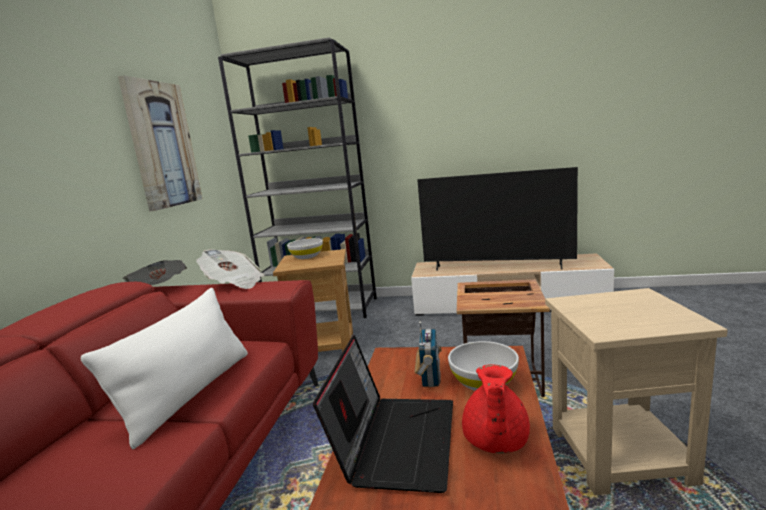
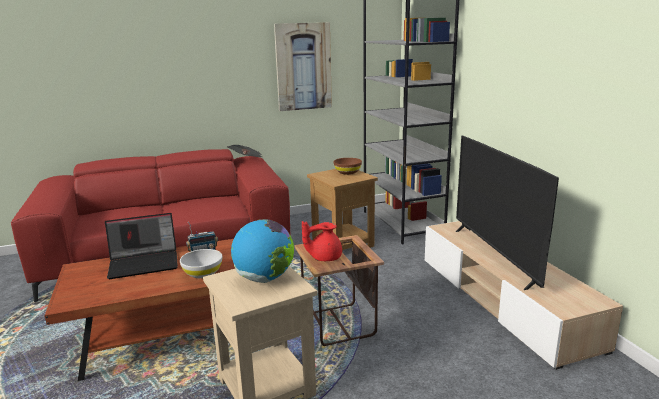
camera: 60 degrees right, 5 degrees up
(190, 393) = (180, 213): white pillow -> none
(234, 284) = (262, 172): newspaper -> none
(306, 256) = (347, 172): white bowl -> brown bowl
(495, 441) = (146, 284): red teapot -> red teapot (324, 257)
(613, 307) = (264, 279): none -> globe

